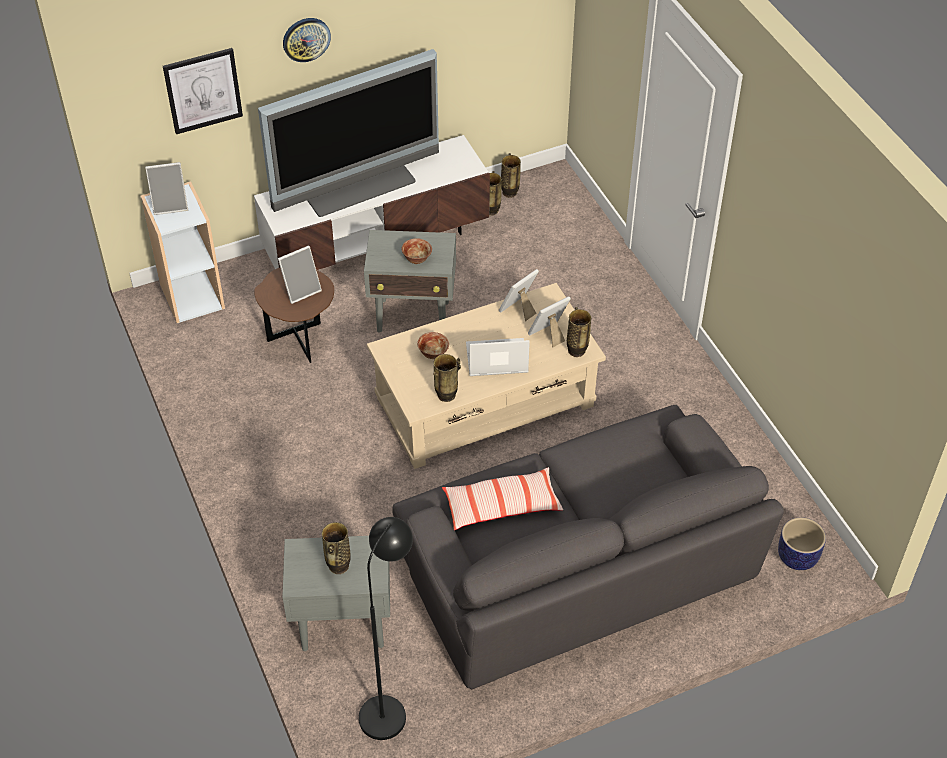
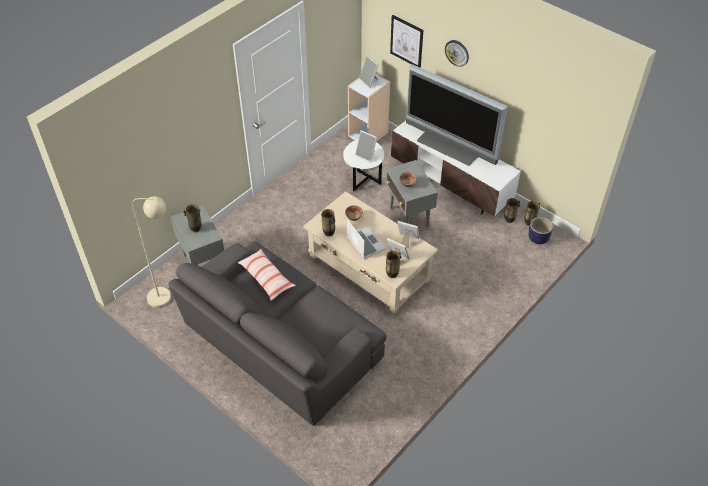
camera: 65 degrees right, 0 degrees up
(301, 344) = (363, 183): brown side table -> white side table
(389, 707) = (166, 298): black floor lamp -> beige floor lamp
(797, 557) = (339, 444): planter -> planter (538, 238)

